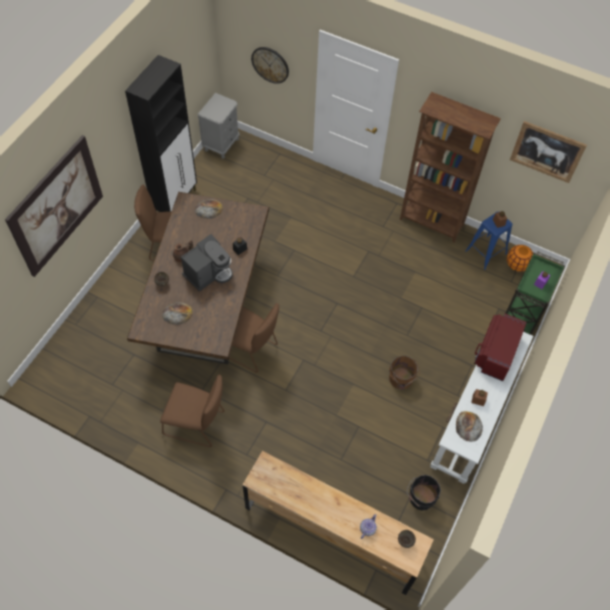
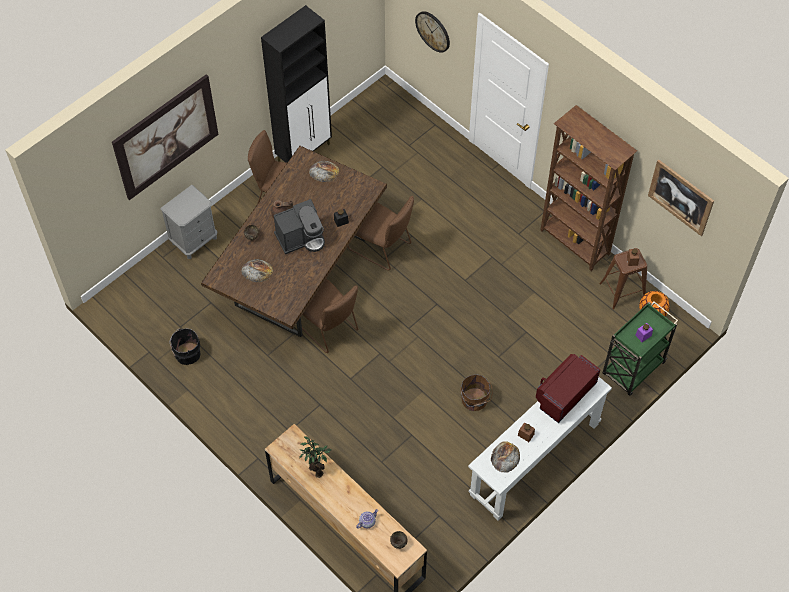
camera: 20 degrees right, 0 degrees up
(197, 424) = (250, 388): brown chair -> brown chair (382, 248)
(221, 144) = (375, 99): grey nightstand -> grey nightstand (194, 240)
(299, 489) = (315, 468): none -> potted plant
(420, 498) = (448, 521): black bucket -> black bucket (186, 354)
(486, 252) = (623, 290): blue stool -> brown stool

